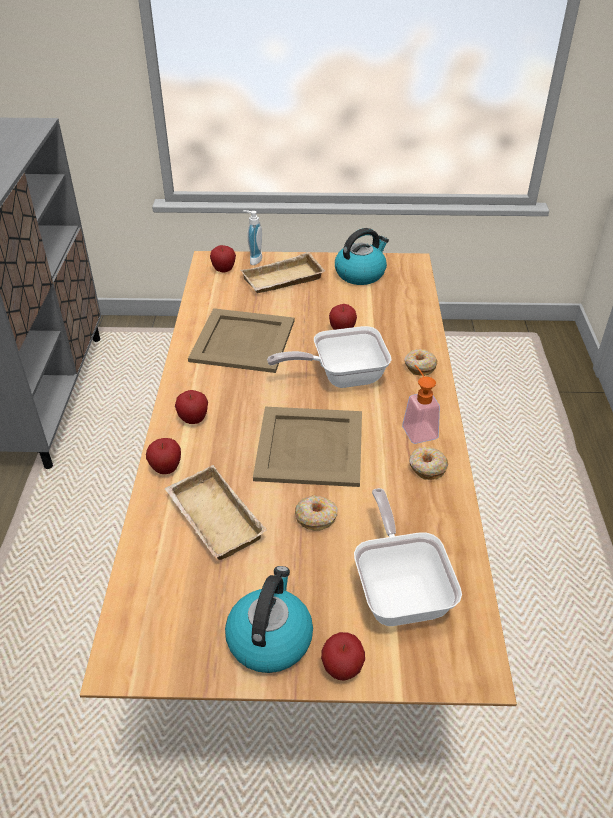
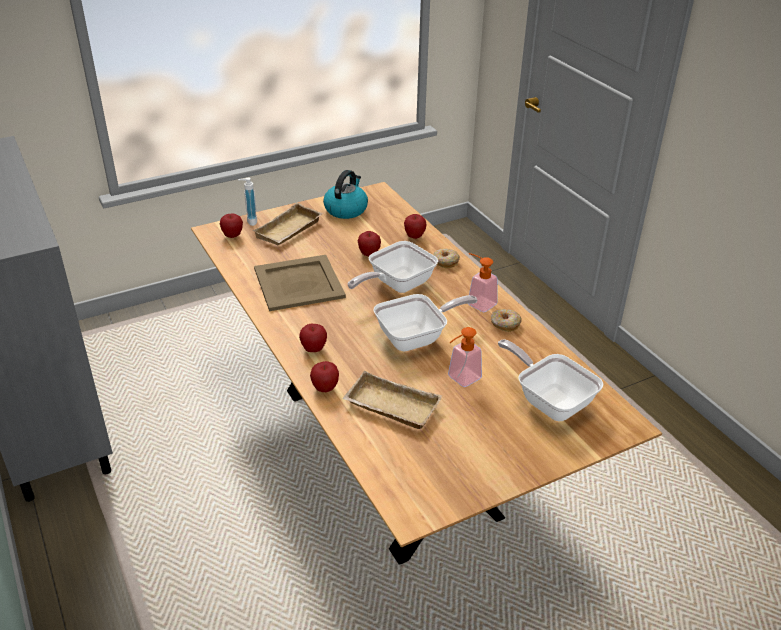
camera: 30 degrees left, 5 degrees down
(269, 638) = (494, 460): kettle -> none
(310, 447) = (417, 338): beige tray -> frying pan
(316, 517) = (460, 379): donut -> soap dispenser
(342, 670) = (553, 457): apple -> apple (414, 236)

